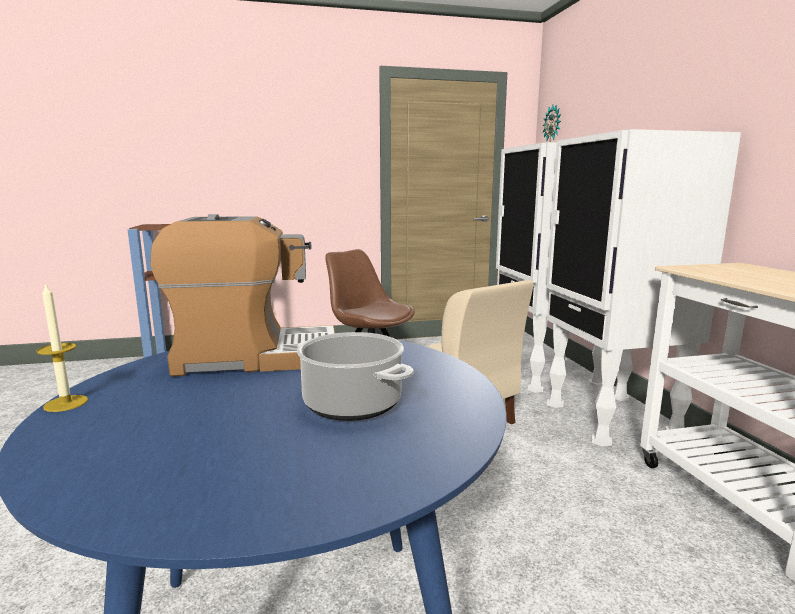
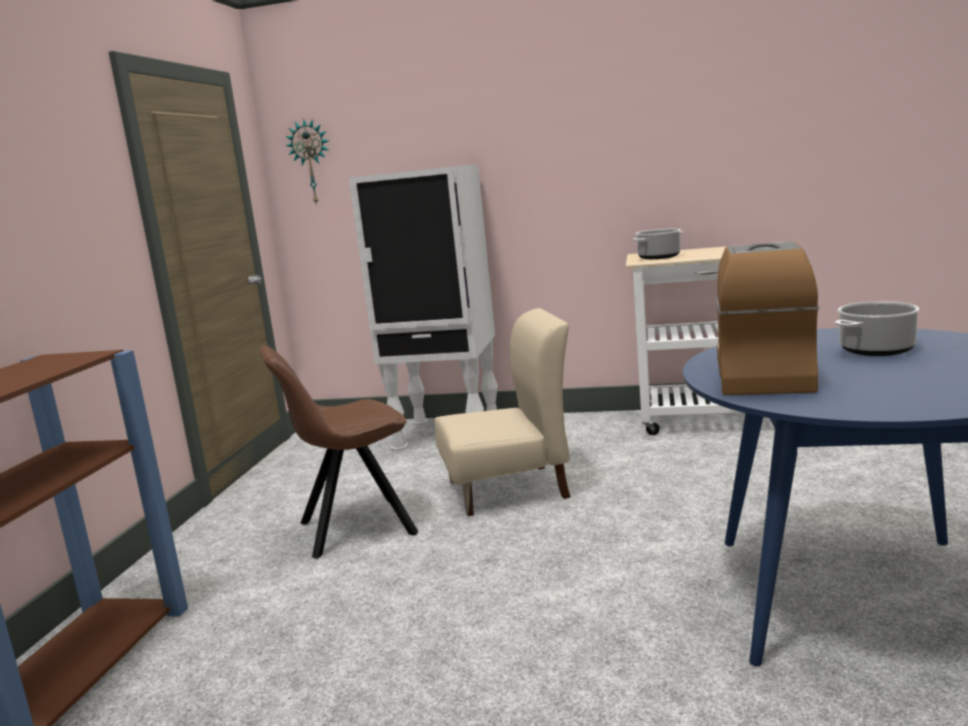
camera: 65 degrees left, 0 degrees up
(66, 403) = (884, 413): candle -> none
(610, 418) = (566, 429): white cabinet -> none
(724, 270) = (659, 257): none -> cooking pot

